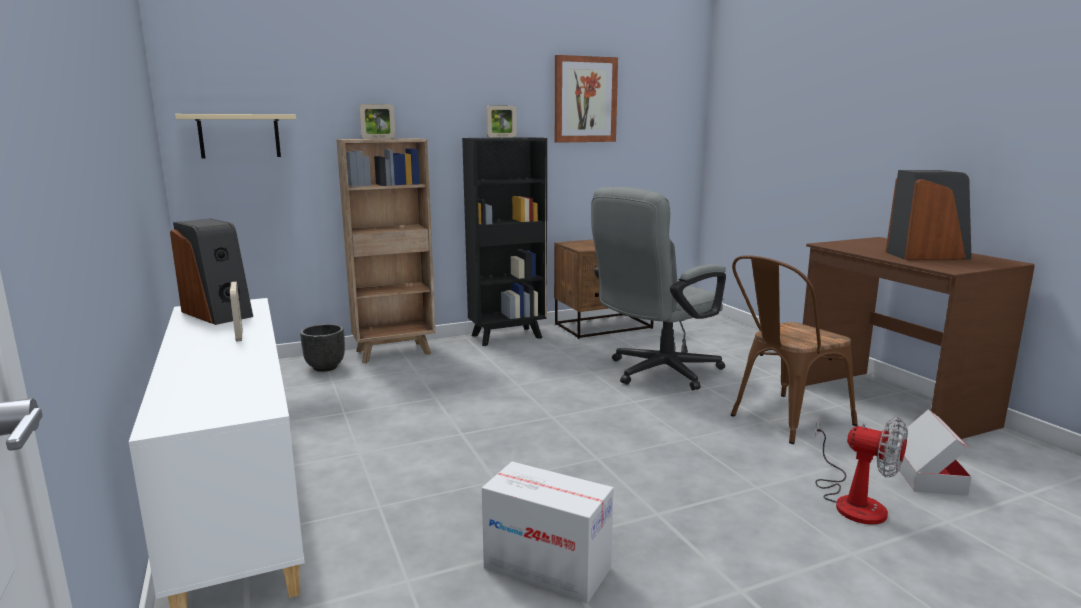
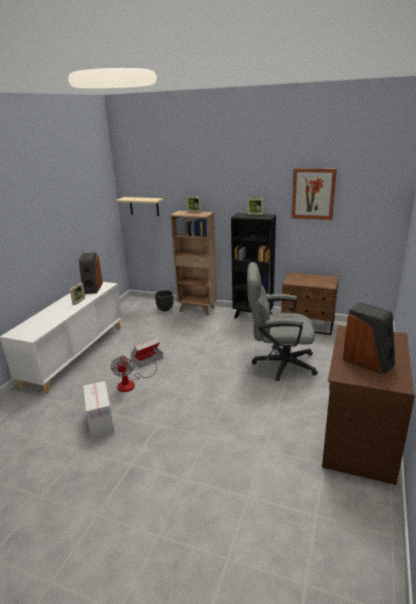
camera: 45 degrees right, 10 degrees up
(783, 421) = (283, 416): brown chair -> none
(852, 501) = (230, 464): fan -> fan (131, 383)
(926, 475) = (288, 476): cardboard box -> cardboard box (147, 359)

